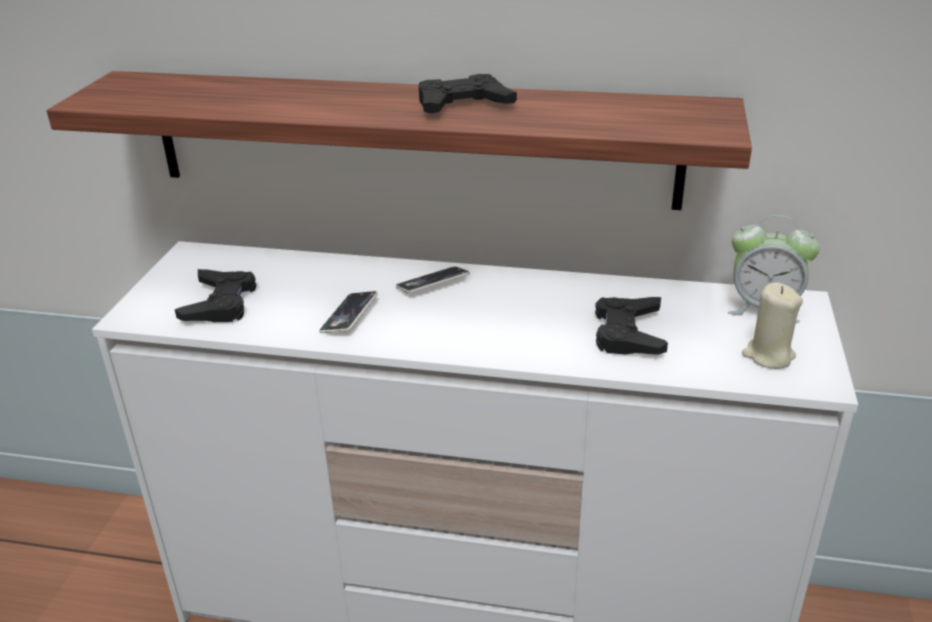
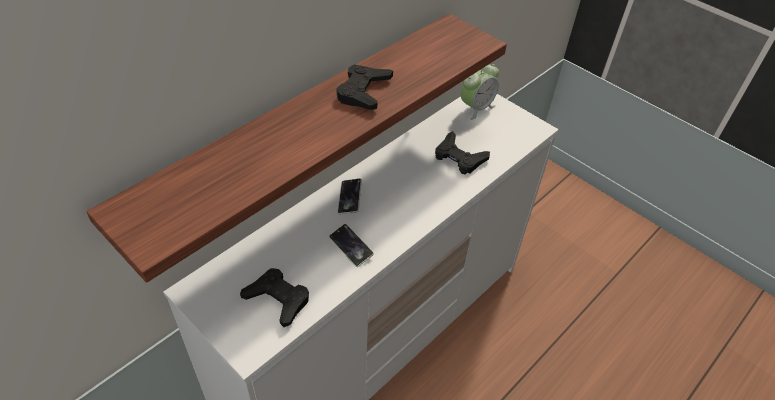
camera: 60 degrees left, 15 degrees up
(768, 355) = (510, 130): beige candle -> none

